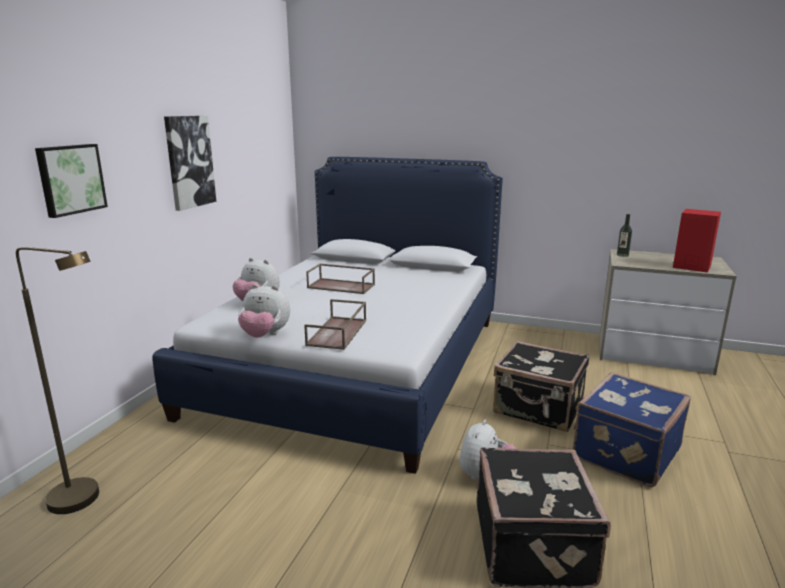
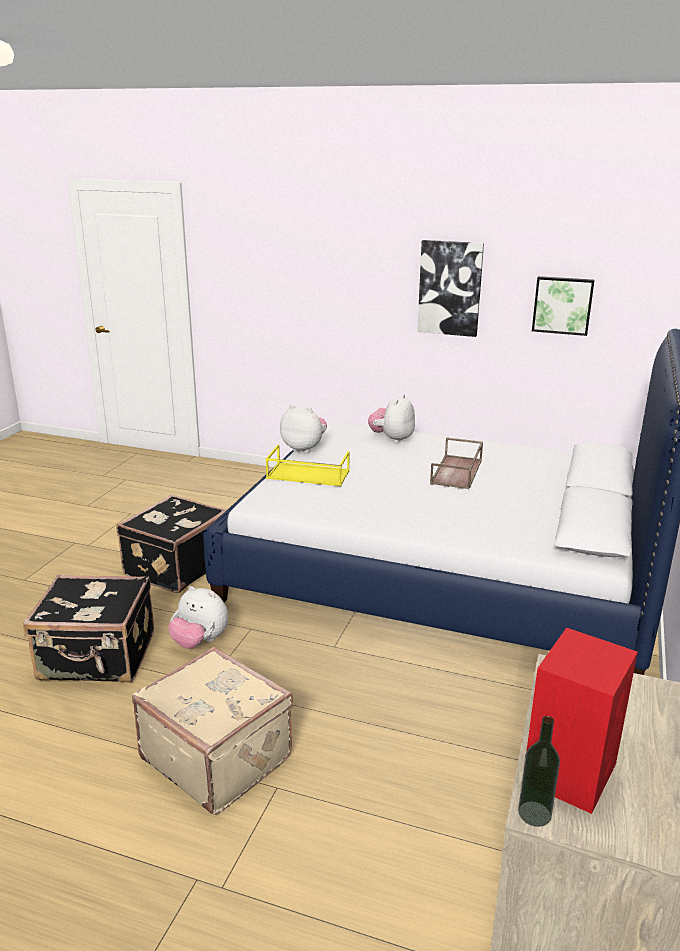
camera: 90 degrees right, 5 degrees up
(70, 179) = (313, 279): picture -> picture (562, 305)
(85, 500) = (219, 482): brown floor lamp -> none
(265, 335) = (304, 448): plush toy -> plush toy turned 105 degrees clockwise
(338, 333) = (307, 475): brown tray -> yellow tray
(538, 409) = (330, 700): black suitcase -> black suitcase (175, 567)
(622, 255) = (638, 689): bottle -> bottle (534, 813)
(624, 452) = (218, 756): blue suitcase -> beige suitcase

